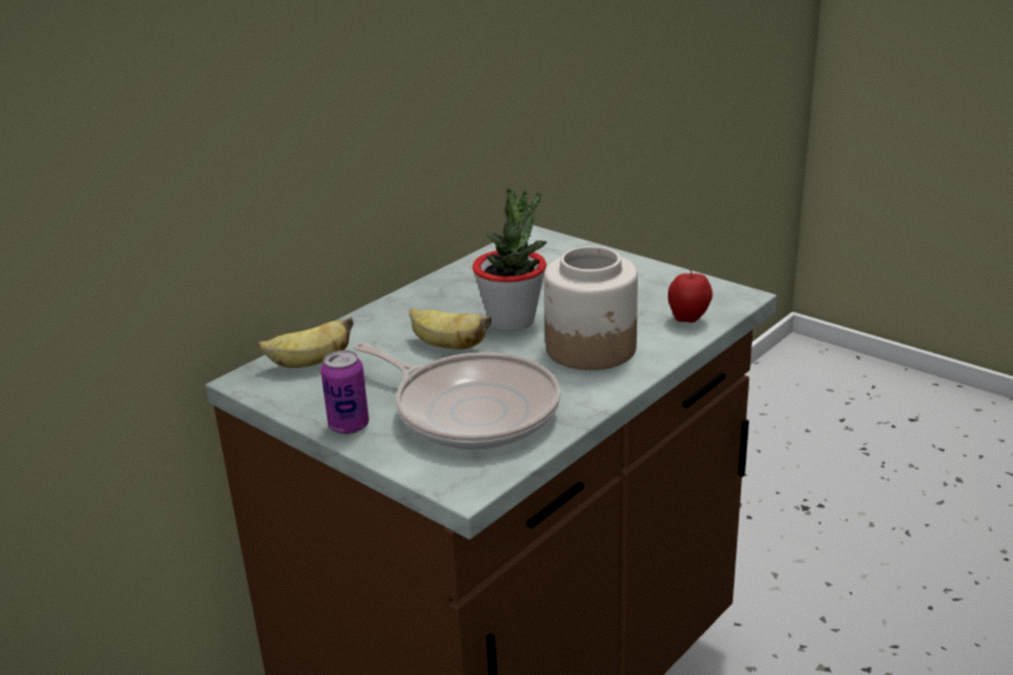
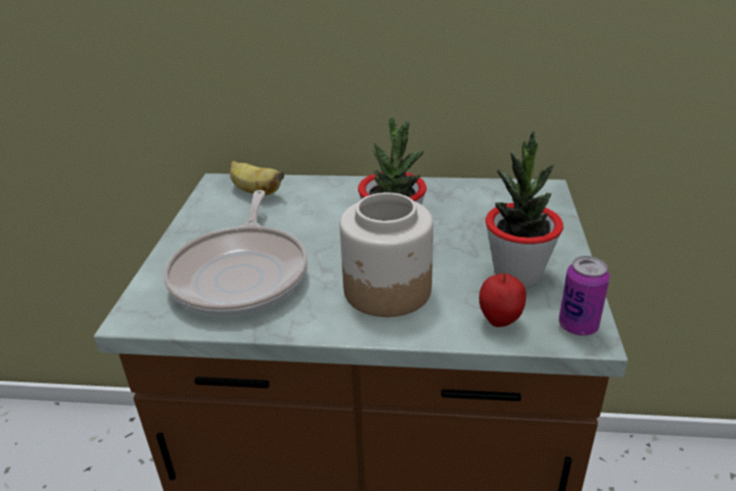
camera: 55 degrees right, 5 degrees up
(349, 425) = (186, 238): can -> can (578, 326)
(447, 346) = (326, 227): banana -> none
(639, 292) = (517, 274): none -> potted plant

